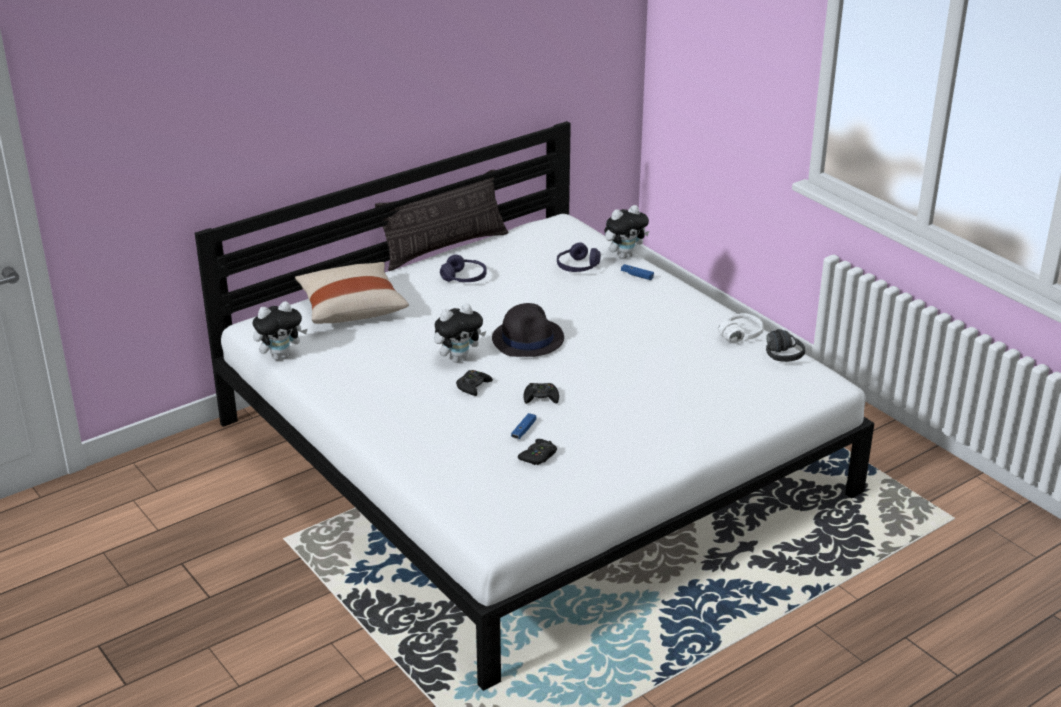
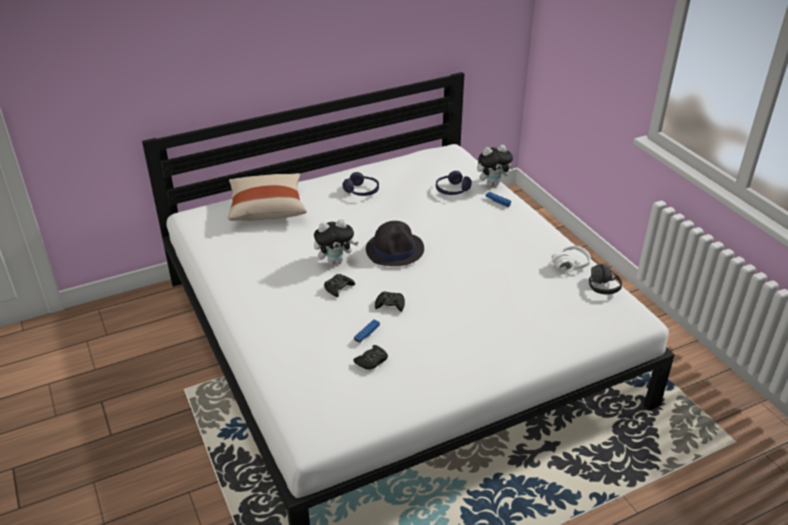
camera: 10 degrees right, 5 degrees up
(281, 356) = (199, 244): plush toy -> none
(444, 248) = (355, 164): pillow -> none

